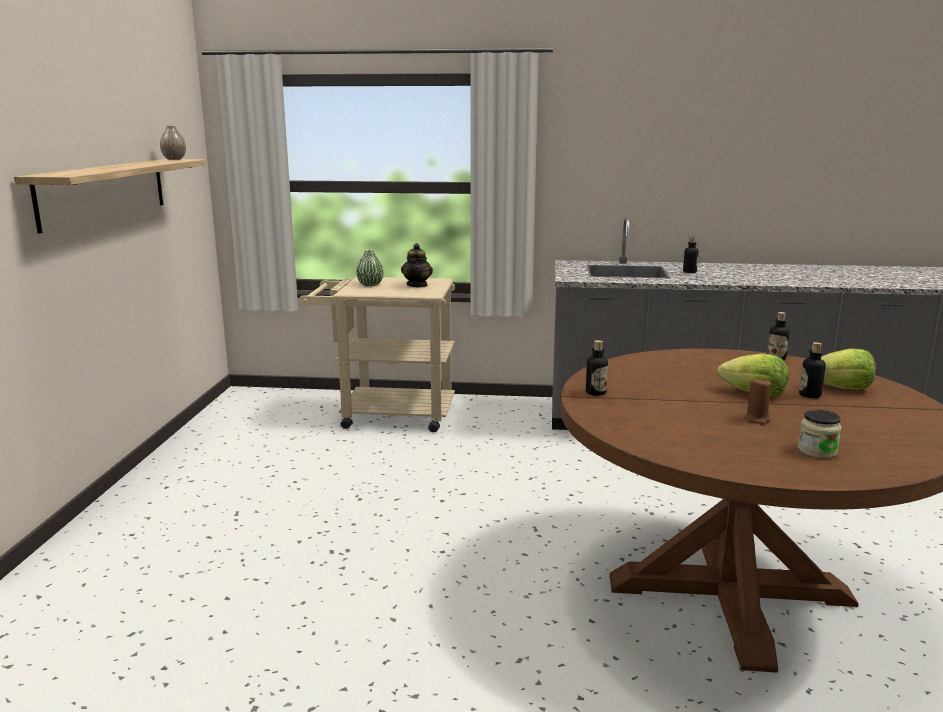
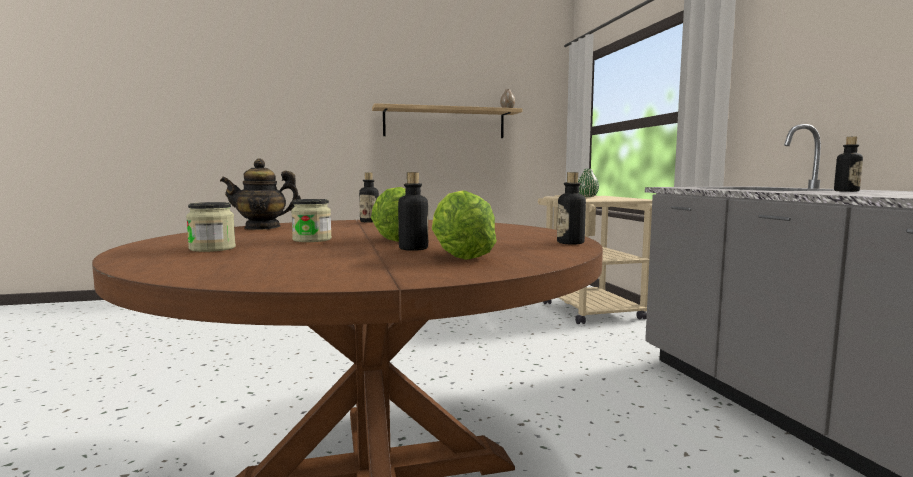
camera: 70 degrees right, 10 degrees down
(417, 285) = (608, 198): teapot -> teapot (263, 227)
(757, 419) = (312, 240): brown candle -> jar

